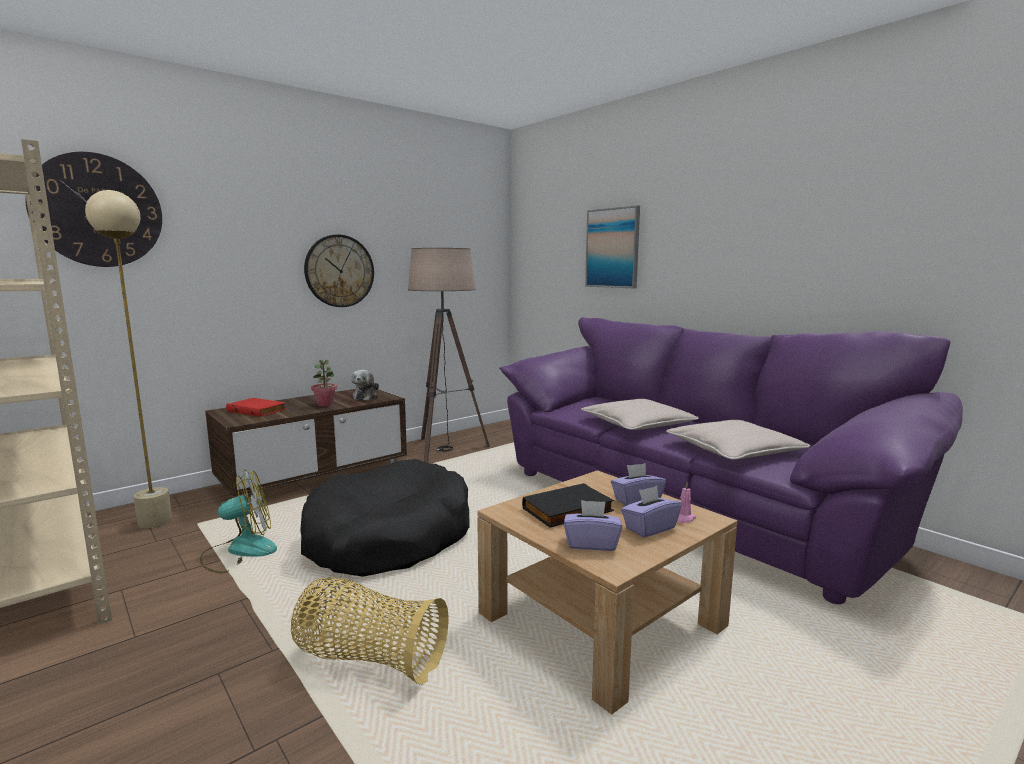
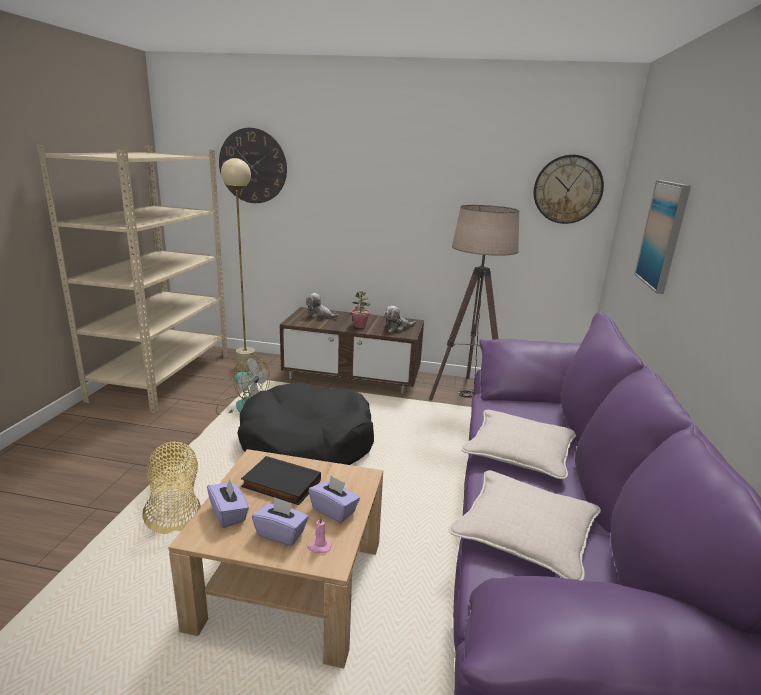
camera: 50 degrees right, 10 degrees up
(258, 410) = (320, 316): red book -> plush toy
(339, 271) = (409, 218): wall clock -> wall clock (567, 189)

